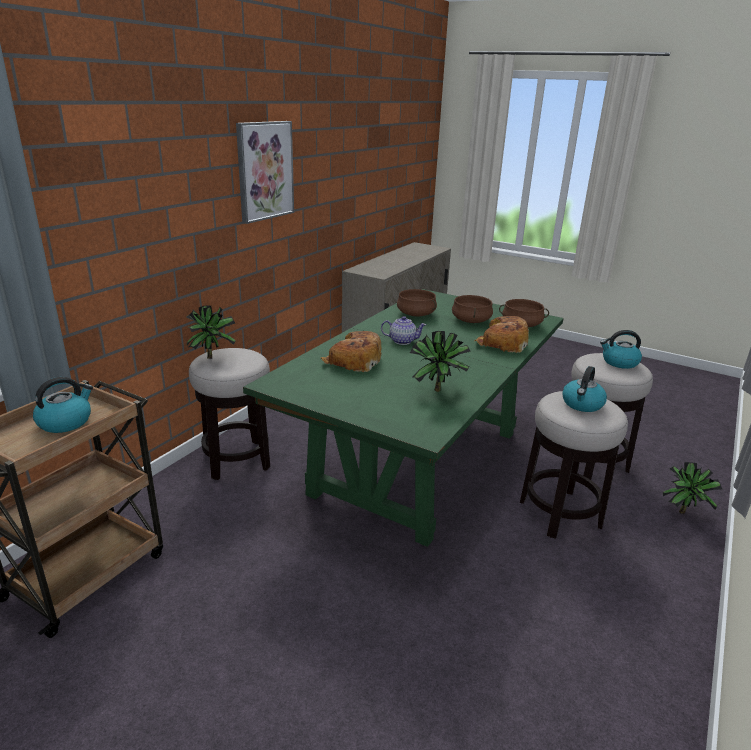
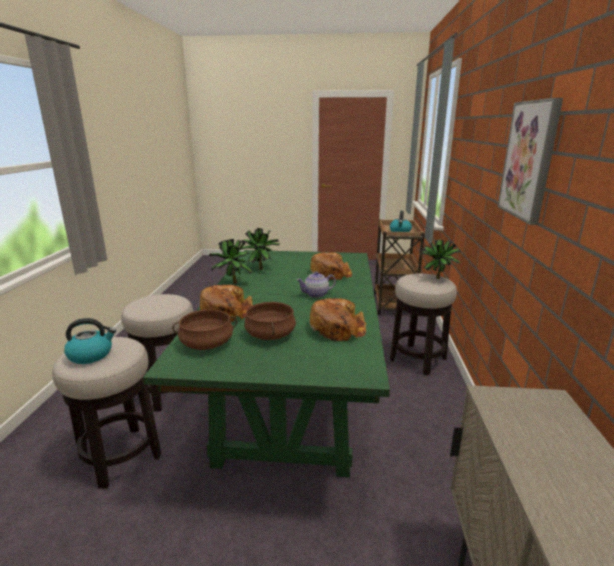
camera: 155 degrees right, 5 degrees down
(416, 314) = (338, 328): brown cooking pot -> bread
(582, 404) = (157, 303): kettle -> none
(684, 511) = (53, 425): potted plant -> potted plant (232, 284)

